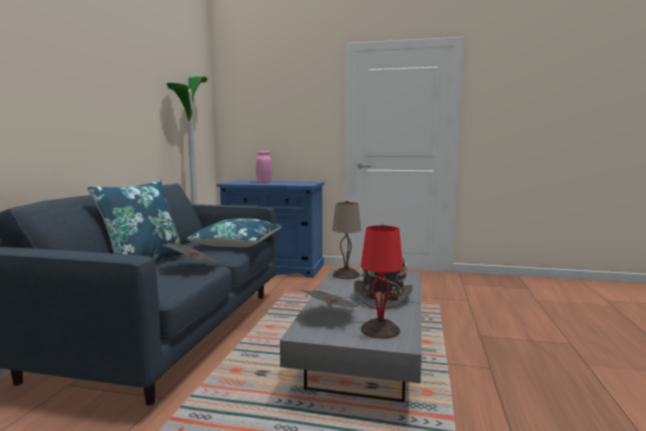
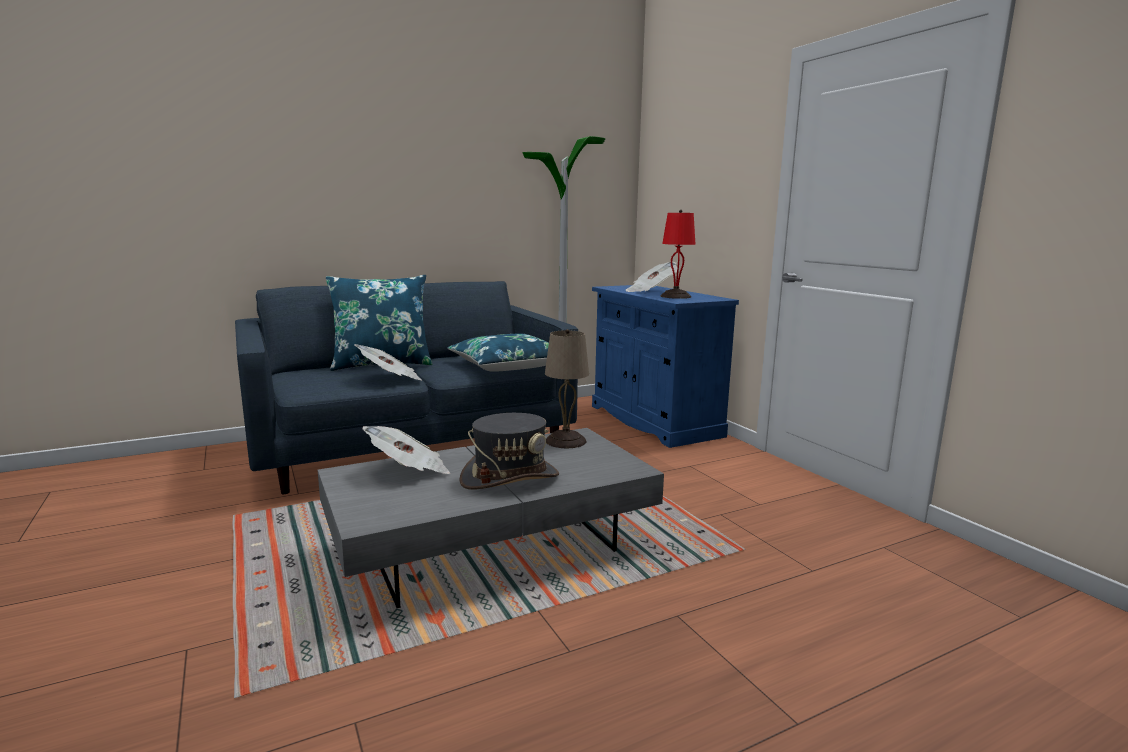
camera: 50 degrees right, 5 degrees up
(264, 182) = (651, 291): pink vase -> newspaper
(380, 329) = (395, 502): red table lamp -> red table lamp (676, 296)

